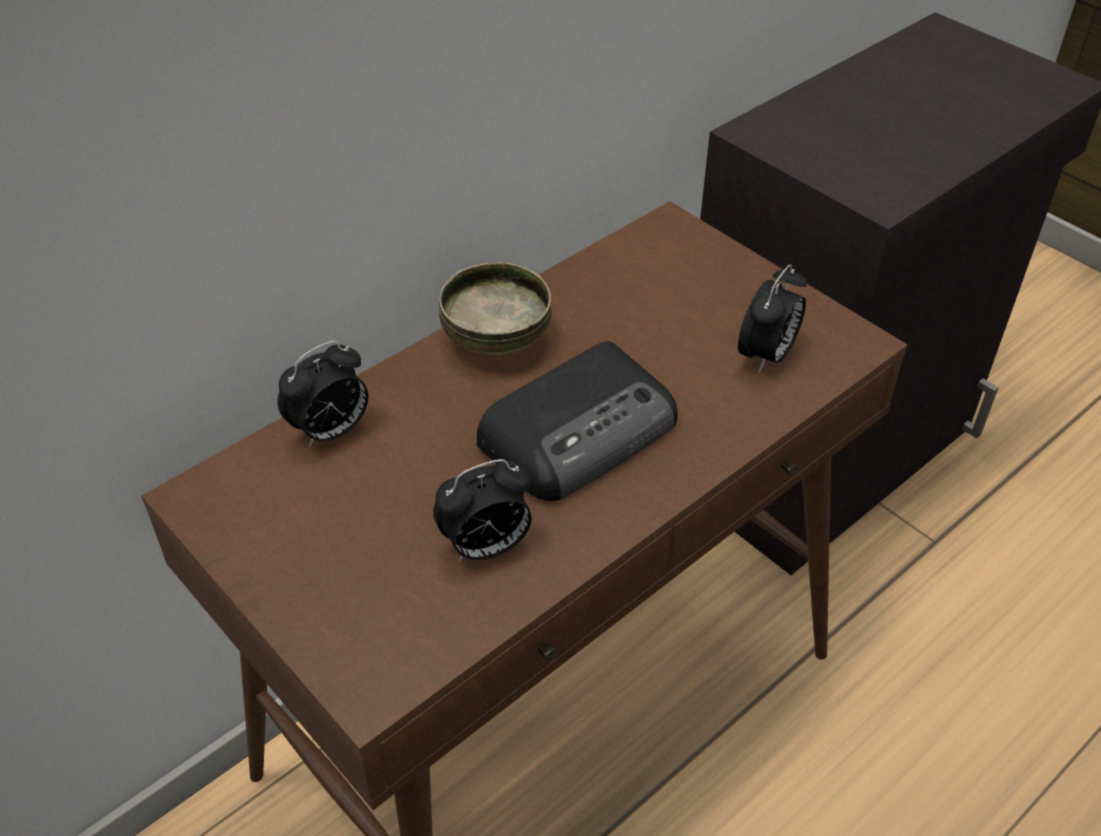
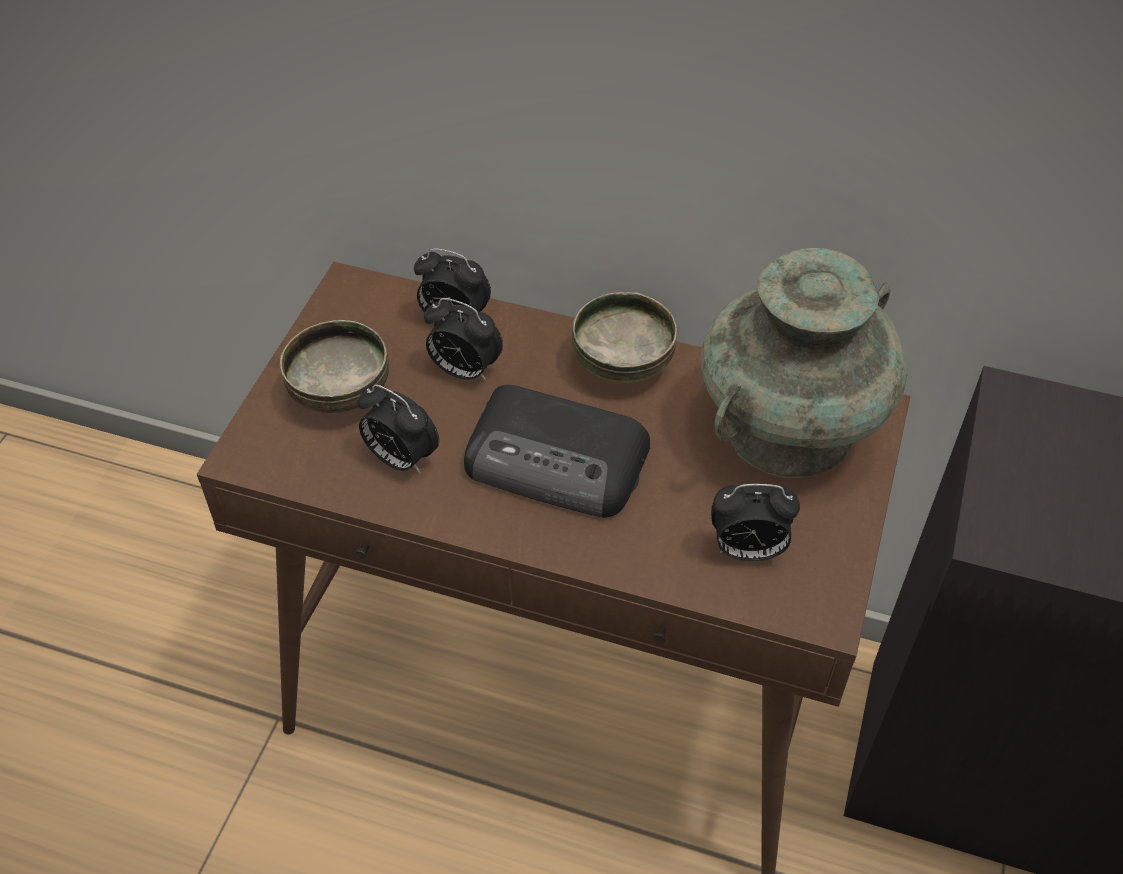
camera: 60 degrees right, 5 degrees up
(351, 563) = (341, 394): none -> bowl
(407, 451) = (464, 371): none -> alarm clock
(654, 275) = (790, 428): none -> turquoise vase

